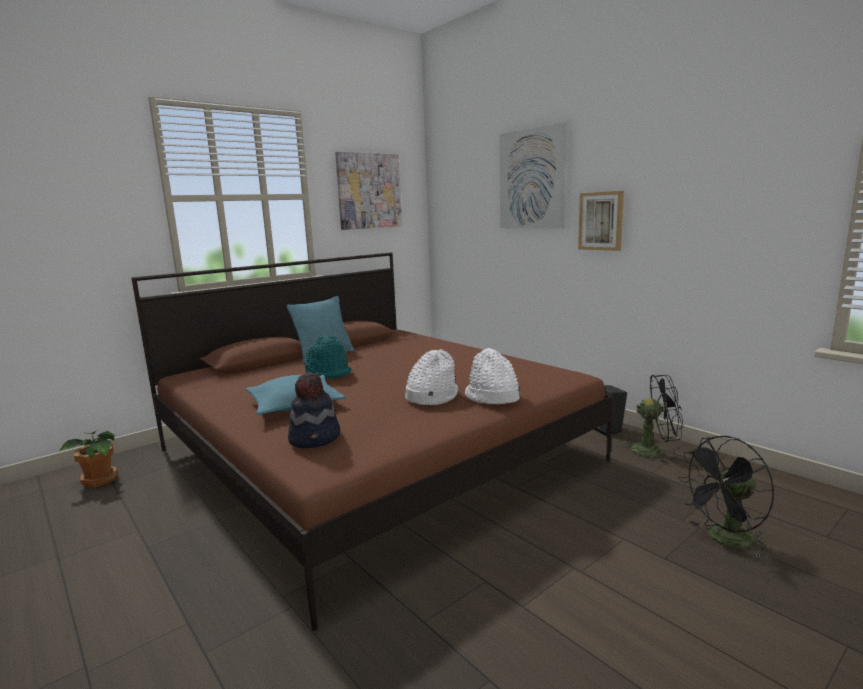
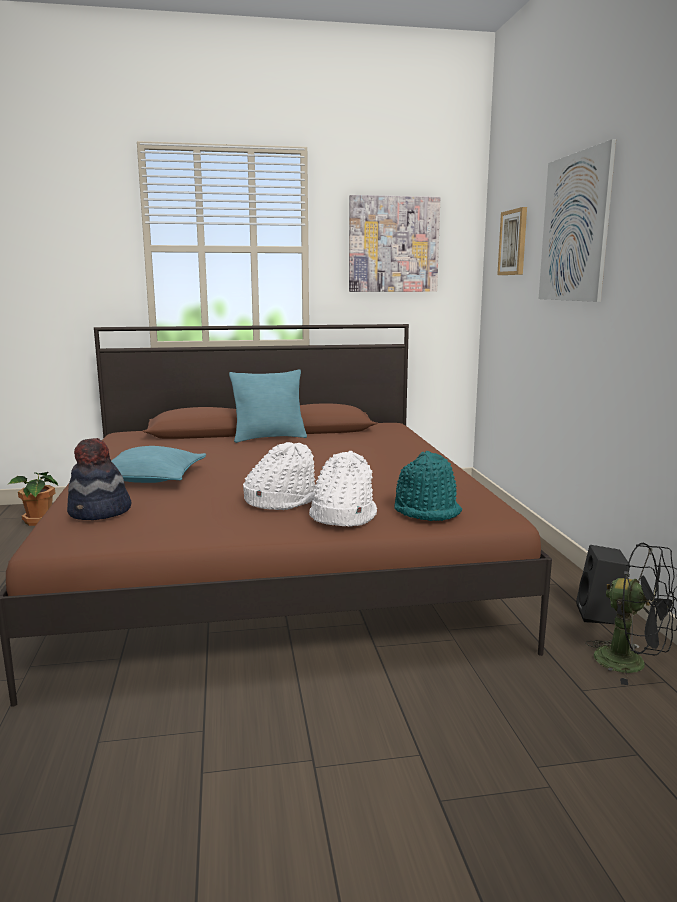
camera: 30 degrees right, 0 degrees up
(328, 373) = (236, 455): turquoise hat -> turquoise hat (427, 510)
(601, 221) = (639, 293): picture -> picture (513, 242)
(724, 540) = (563, 819): black fan -> none

